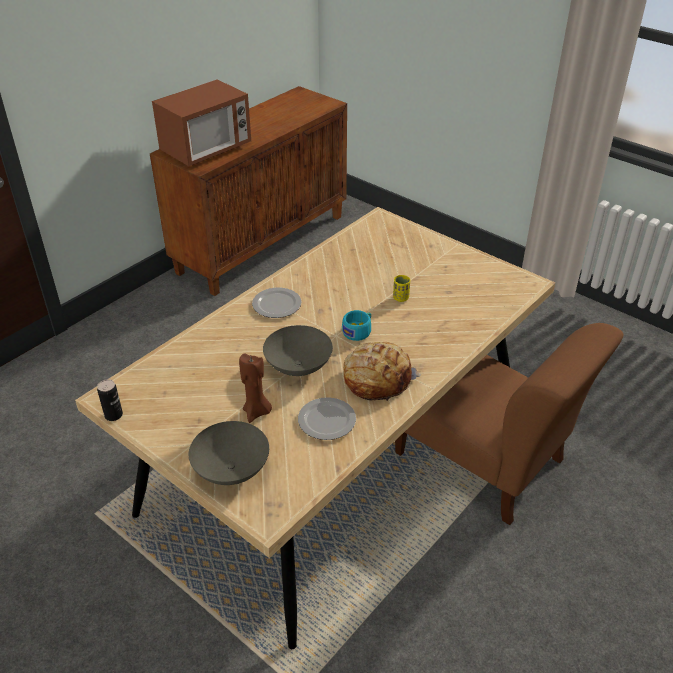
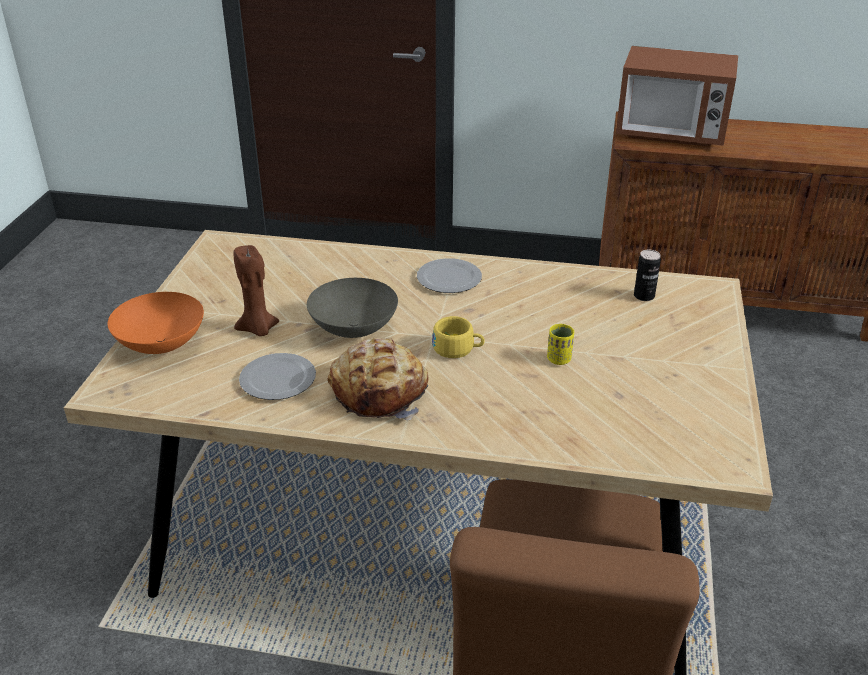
camera: 60 degrees right, 5 degrees down
(113, 415) = (197, 254): can -> can (644, 296)
(232, 469) = (163, 345): grey bowl -> orange bowl
(358, 331) = (458, 349): turquoise cup -> yellow cup

